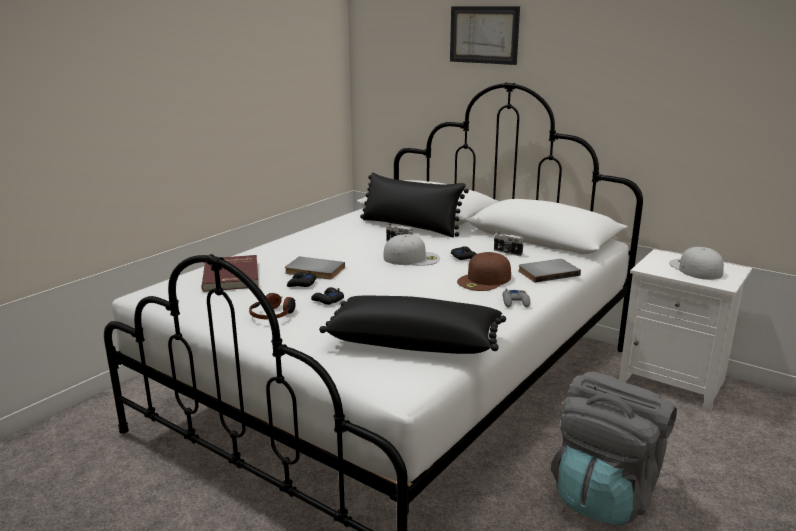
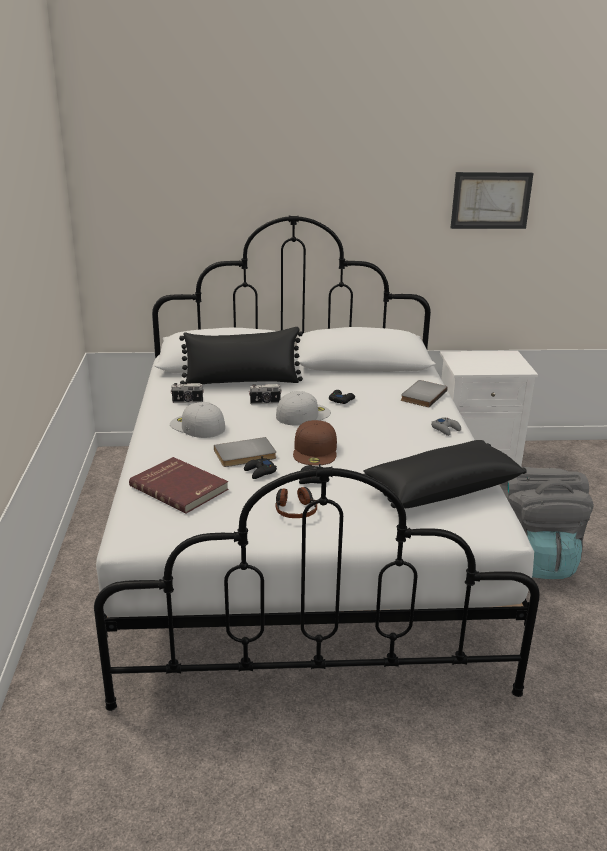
camera: 40 degrees left, 5 degrees up
(484, 35) = (255, 167): picture -> picture (491, 200)
(484, 280) = (392, 417): brown cap -> brown cap (315, 450)
(507, 252) = (365, 385): camera -> camera (187, 401)
(694, 269) = (489, 361): white cap -> white cap (196, 426)

